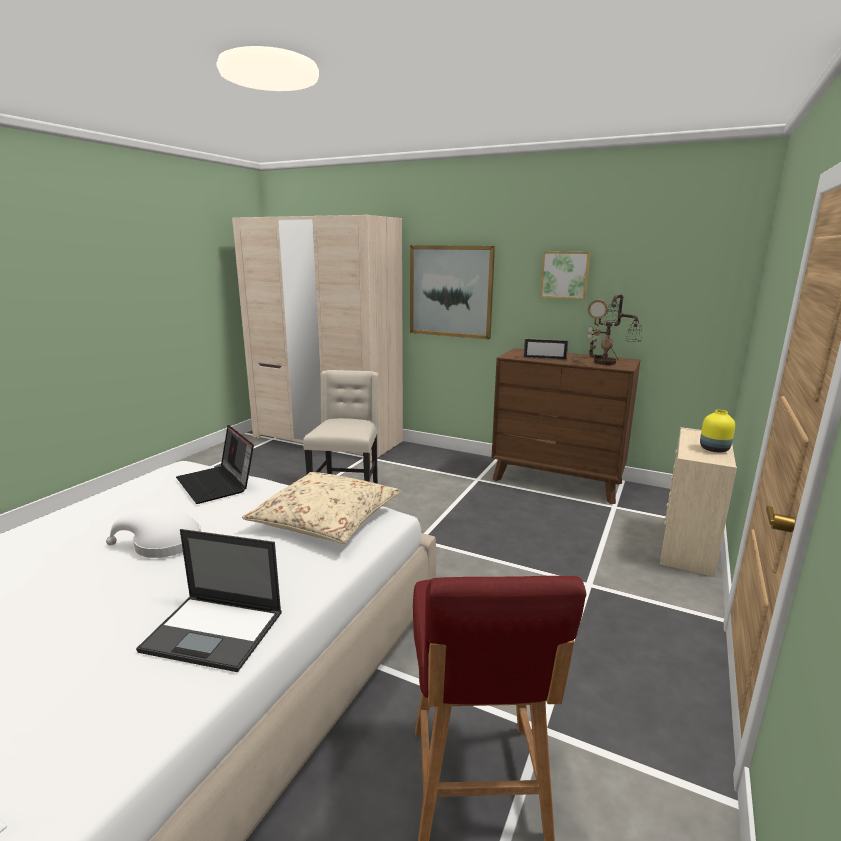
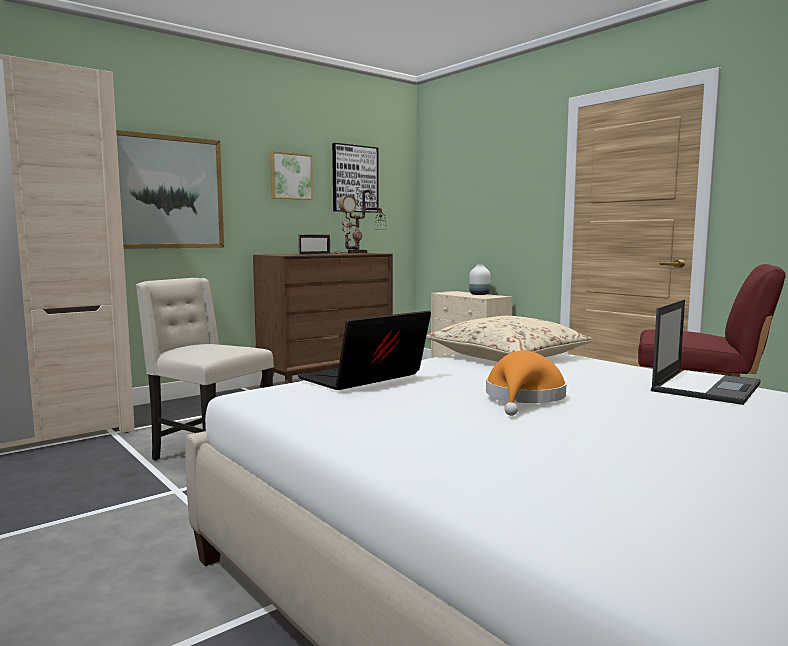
camera: 65 degrees left, 10 degrees down
(162, 543) = (524, 398): white hat -> orange hat
(217, 484) = (363, 379): laptop -> laptop turned 150 degrees clockwise
(650, 275) = (354, 179): none -> picture
(713, 449) = (478, 294): yellow vase -> white vase

